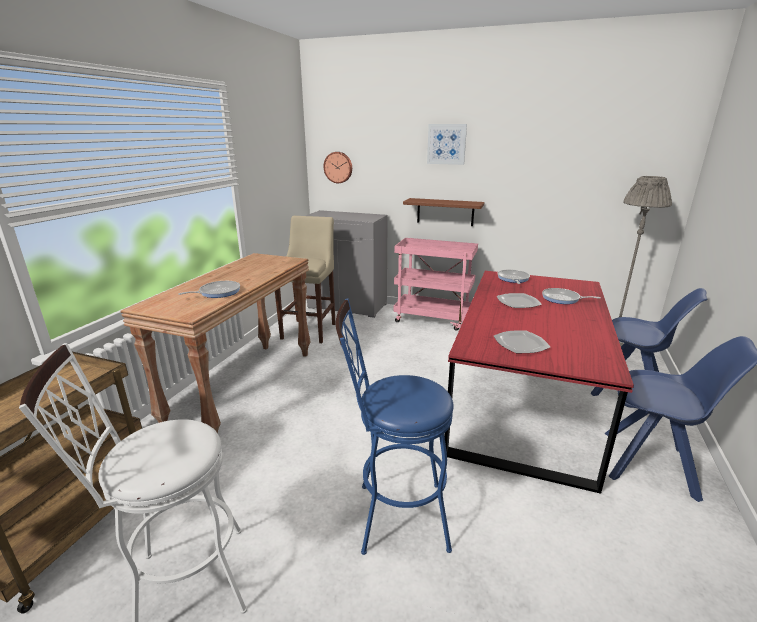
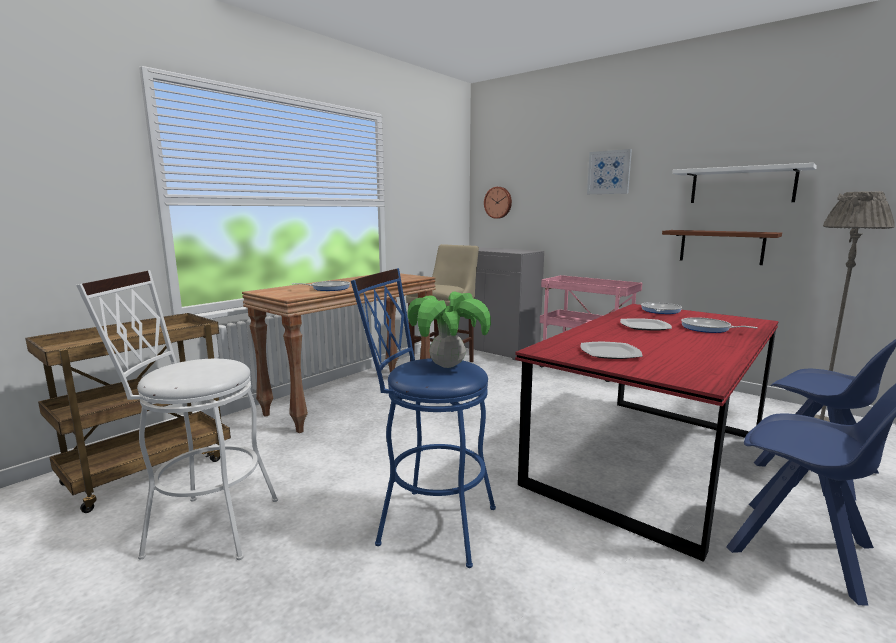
camera: 20 degrees right, 10 degrees down
(413, 389) = (447, 365): none -> potted plant
(445, 212) = (606, 247): brown shelf -> brown shelf (721, 246)
(558, 162) = (742, 185): none -> white shelf

